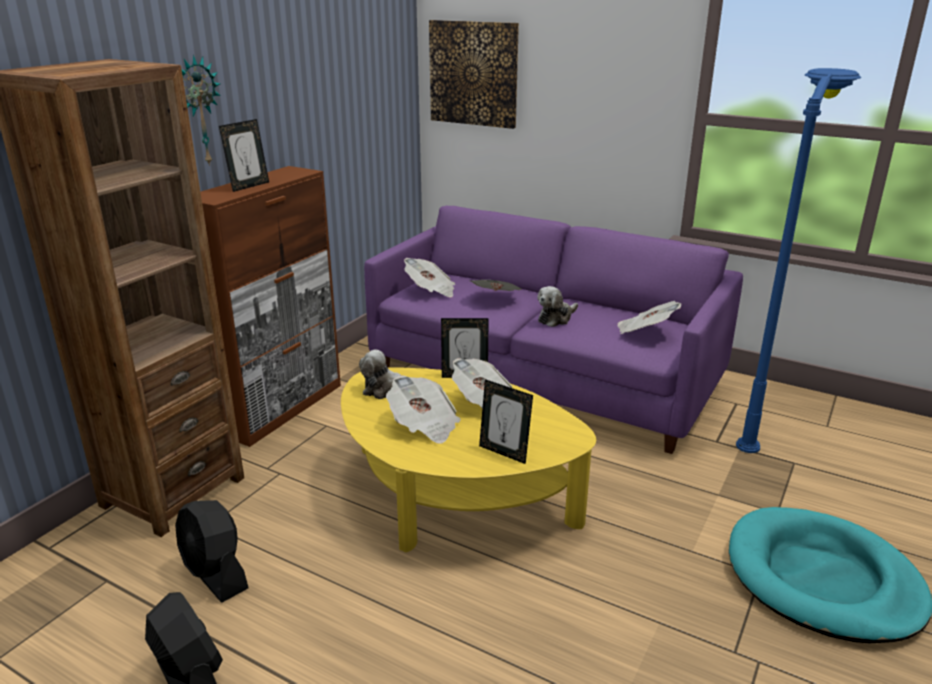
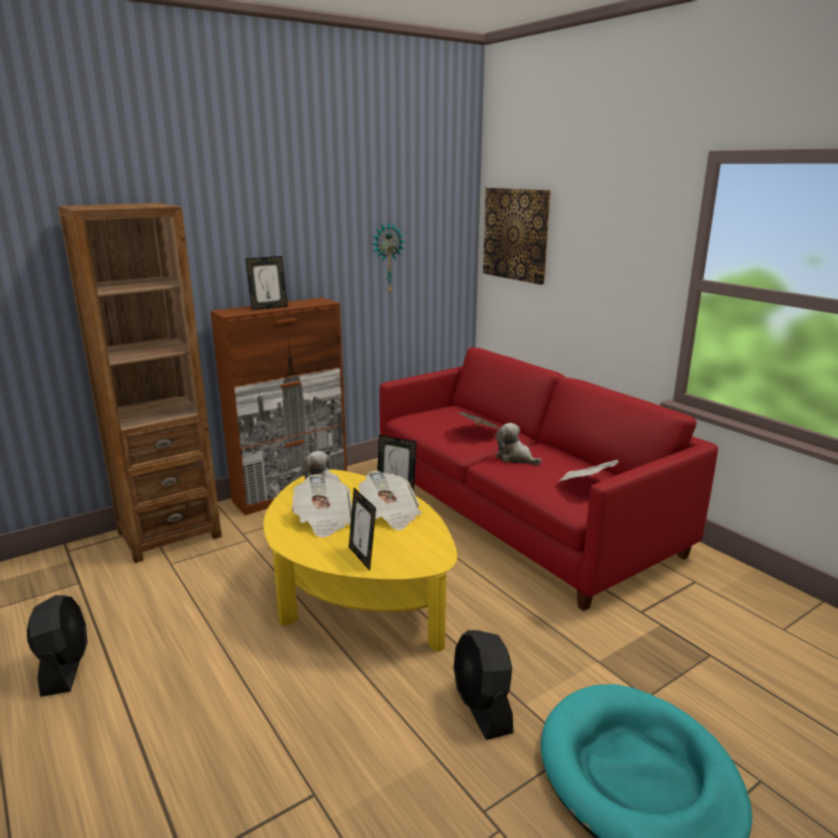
camera: 25 degrees right, 5 degrees down
(198, 111) = (239, 247): wall clock -> wall clock (387, 258)
(215, 574) = (143, 599): black fan -> black fan (482, 706)
(431, 291) = (432, 417): newspaper -> none
(544, 376) = (521, 514): purple sofa -> red sofa
(556, 318) = (515, 458): plush toy -> plush toy turned 60 degrees clockwise
(762, 414) = (715, 599): blue floor lamp -> none

